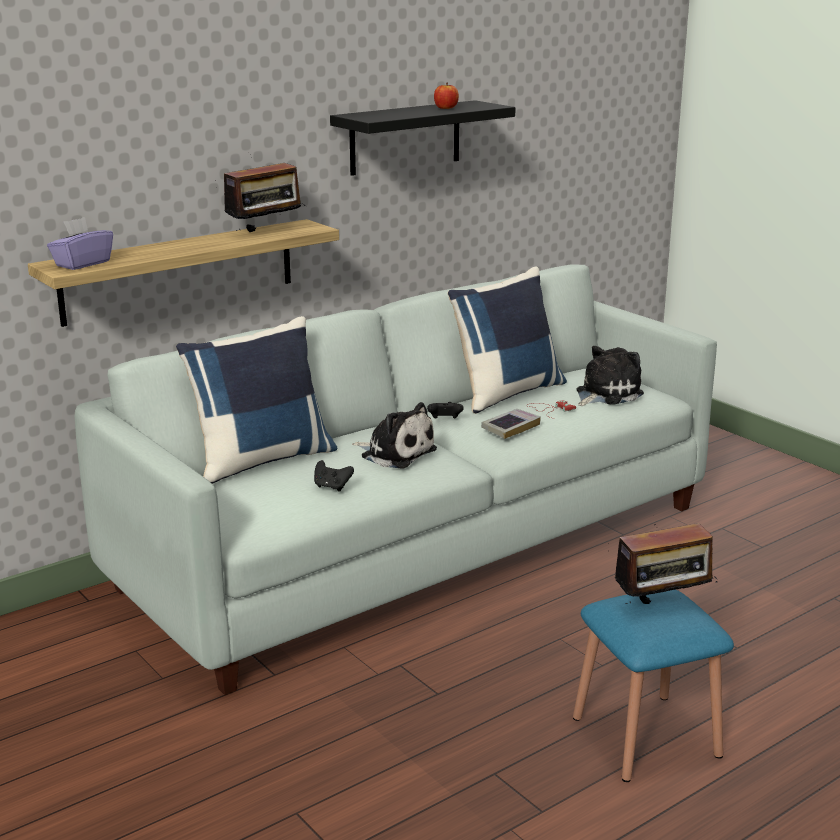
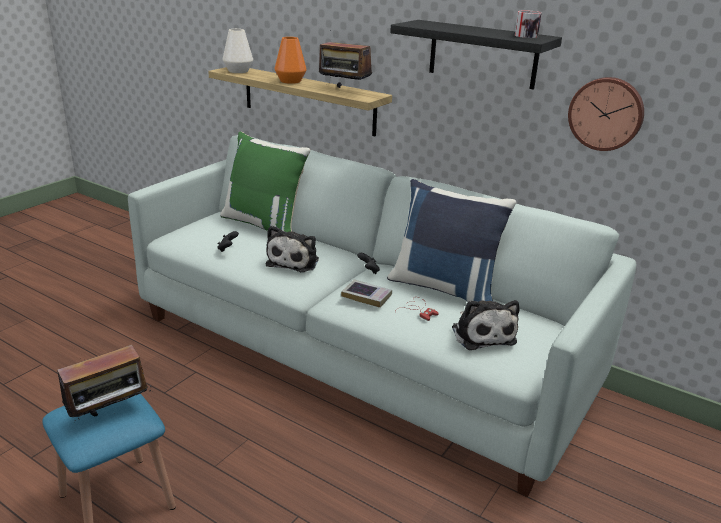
camera: 70 degrees right, 5 degrees up
(82, 263) = (238, 71): purple tissue box -> white vase
(186, 246) = (290, 81): none -> orange vase
(261, 460) = (265, 225): blue pillow -> green pillow
(446, 108) = (496, 32): apple -> none
(464, 104) = (524, 35): none -> mug
(517, 164) = (606, 113): none -> wall clock
(605, 394) = (482, 334): plush toy -> plush toy turned 45 degrees clockwise
(663, 605) = (110, 414): radio -> radio turned 90 degrees counterclockwise

